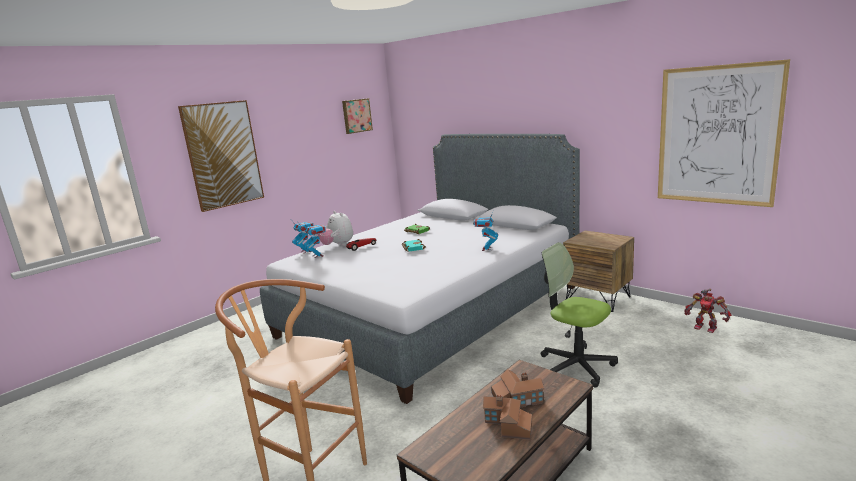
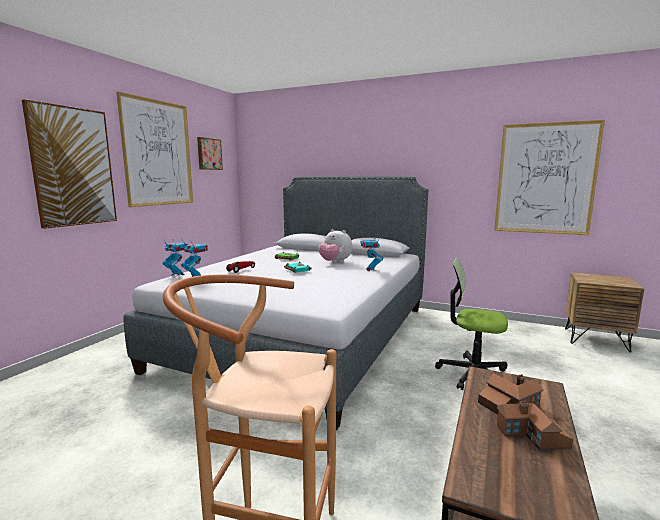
camera: 20 degrees left, 5 degrees down
(301, 126) = (158, 153): none -> picture
(337, 245) = (211, 269): plush toy -> plush toy (335, 262)
(598, 299) = (444, 318): brown nightstand -> brown nightstand (595, 339)
(705, 327) = (543, 335): toy robot -> none

